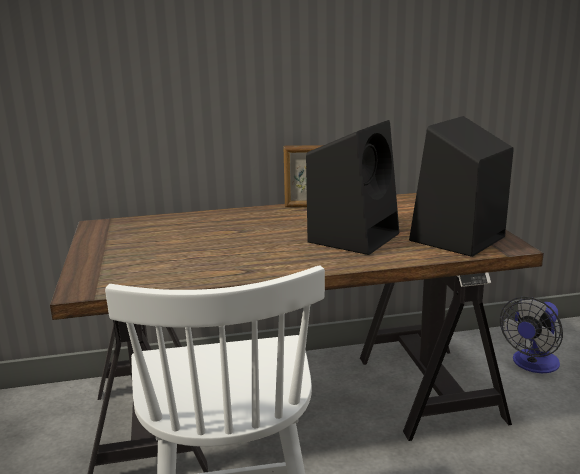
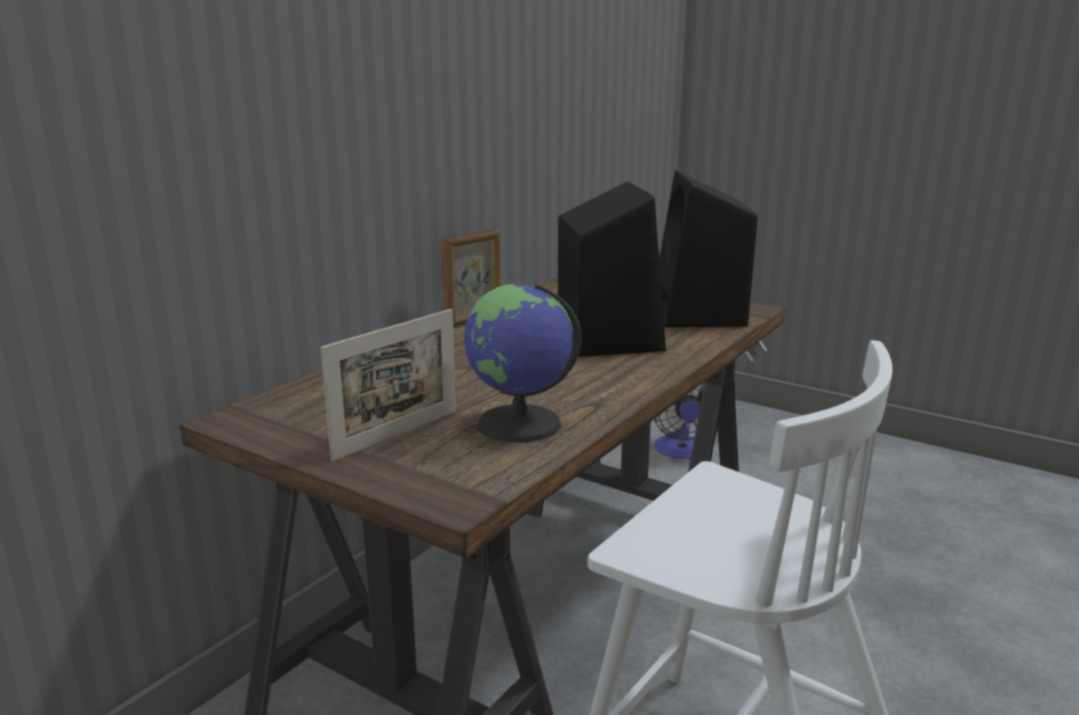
camera: 45 degrees left, 0 degrees up
(132, 252) = (397, 434): none -> picture frame
(187, 267) = (519, 424): none -> globe

